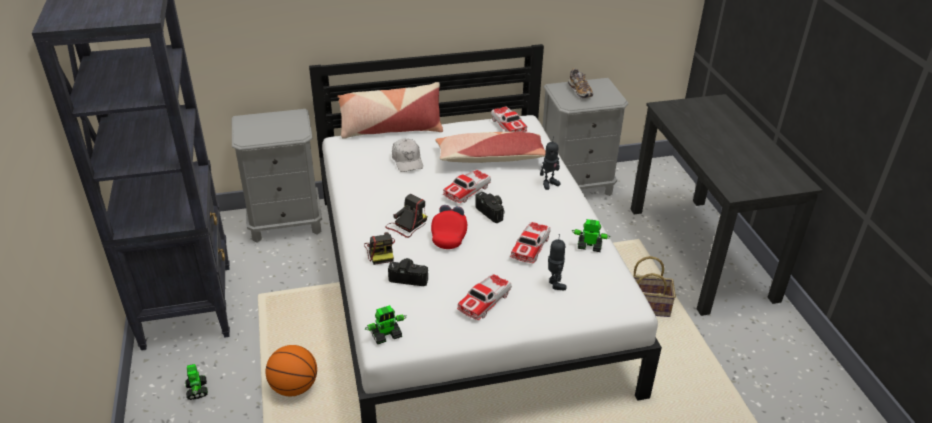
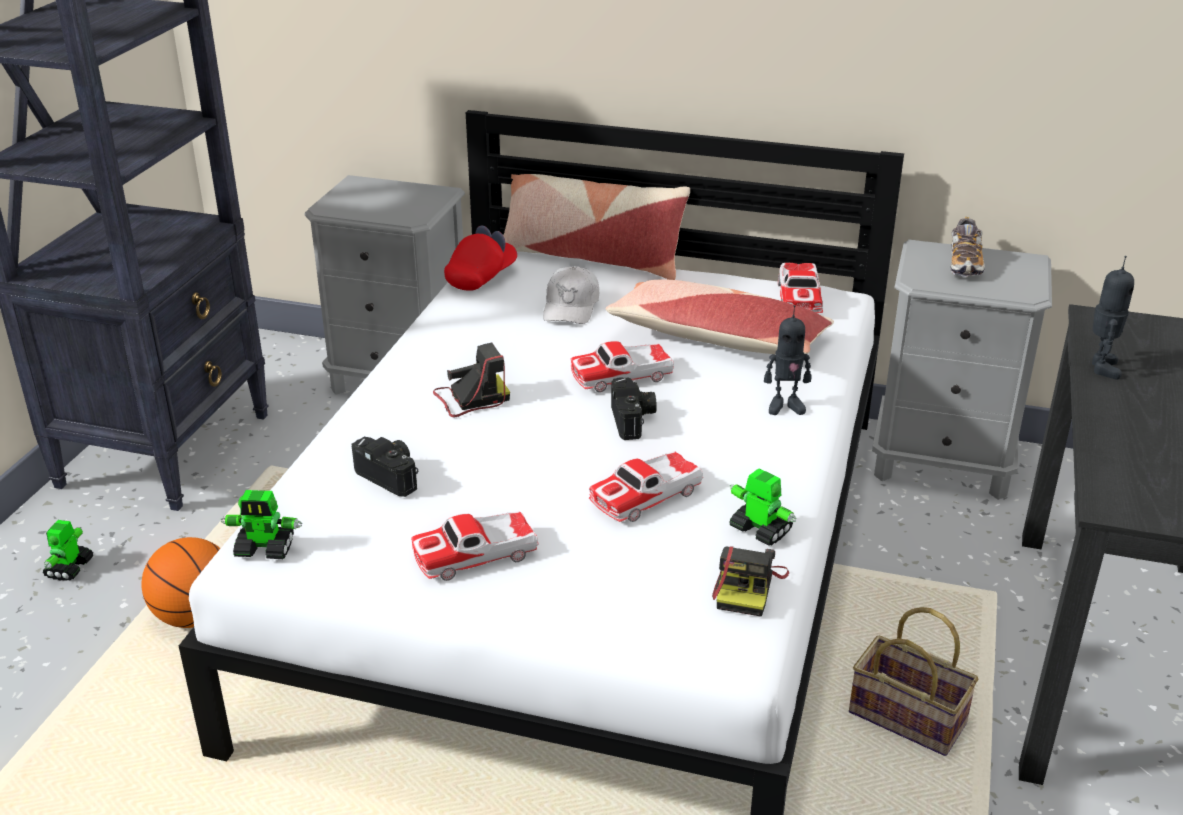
camera: 30 degrees right, 5 degrees down
(381, 251) = (389, 424): camera -> camera (747, 587)
(449, 235) = (523, 434): red cap -> red cap (481, 277)
(554, 284) = (629, 571): toy robot -> toy robot (1100, 368)

